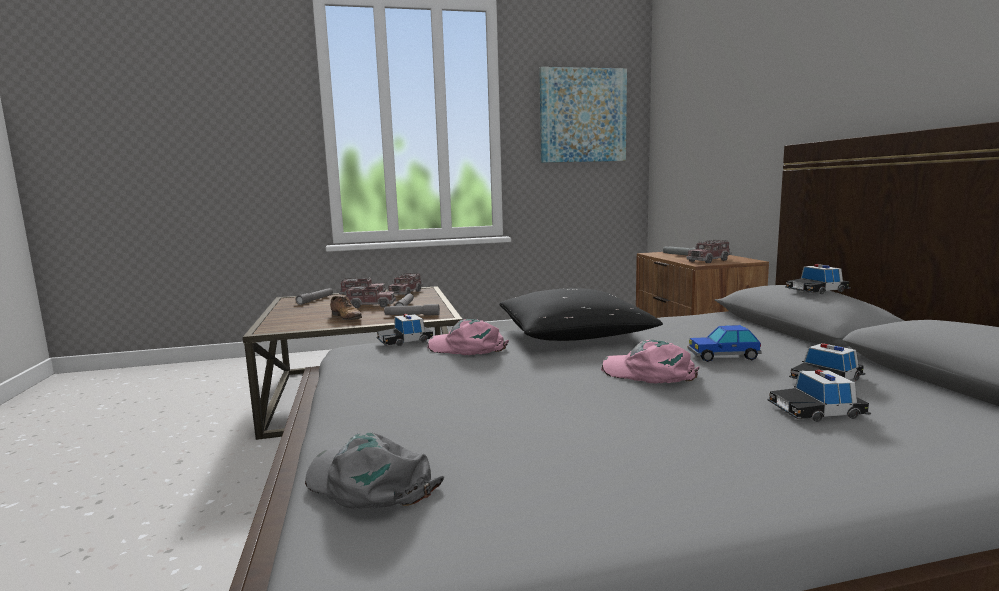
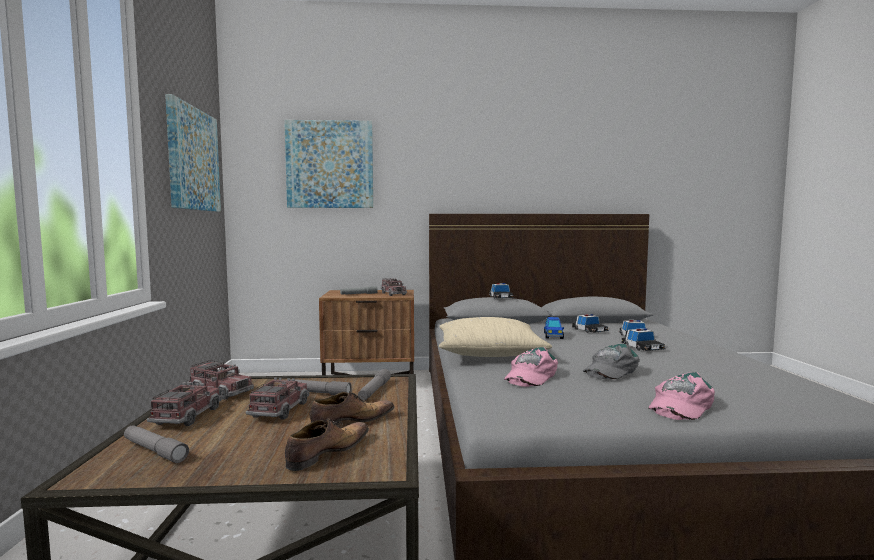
camera: 80 degrees left, 5 degrees down
(298, 320) = (327, 453): none -> shoe
(369, 483) = (794, 405): grey cap -> grey cap (610, 370)
(405, 340) = (491, 394): toy car -> toy car (642, 347)
(574, 335) = (489, 352): black pillow -> beige pillow
(649, 373) = (587, 348): pink cap -> pink cap (679, 405)
(712, 92) = (330, 165): none -> picture

